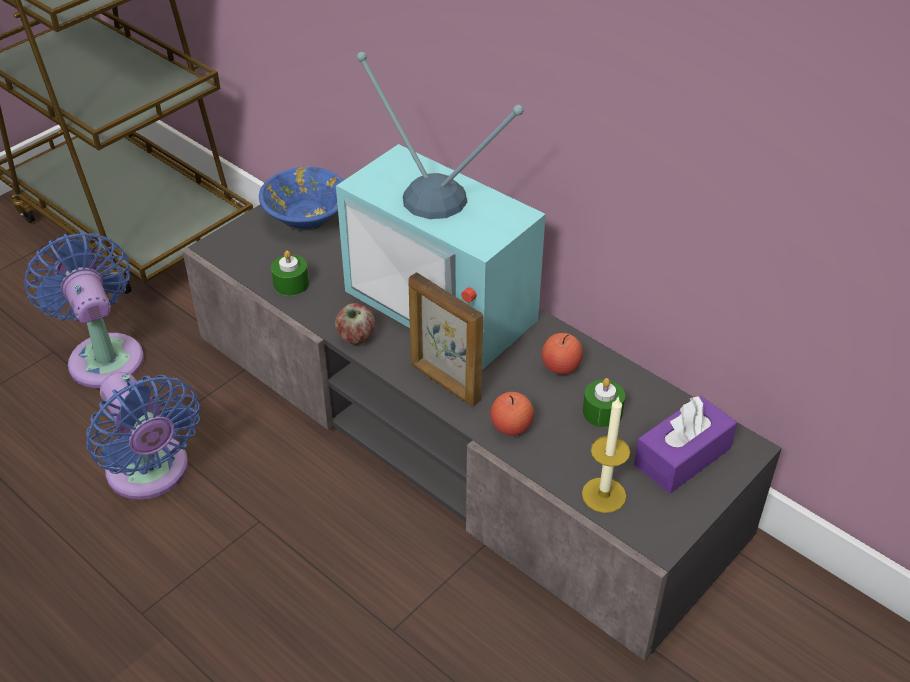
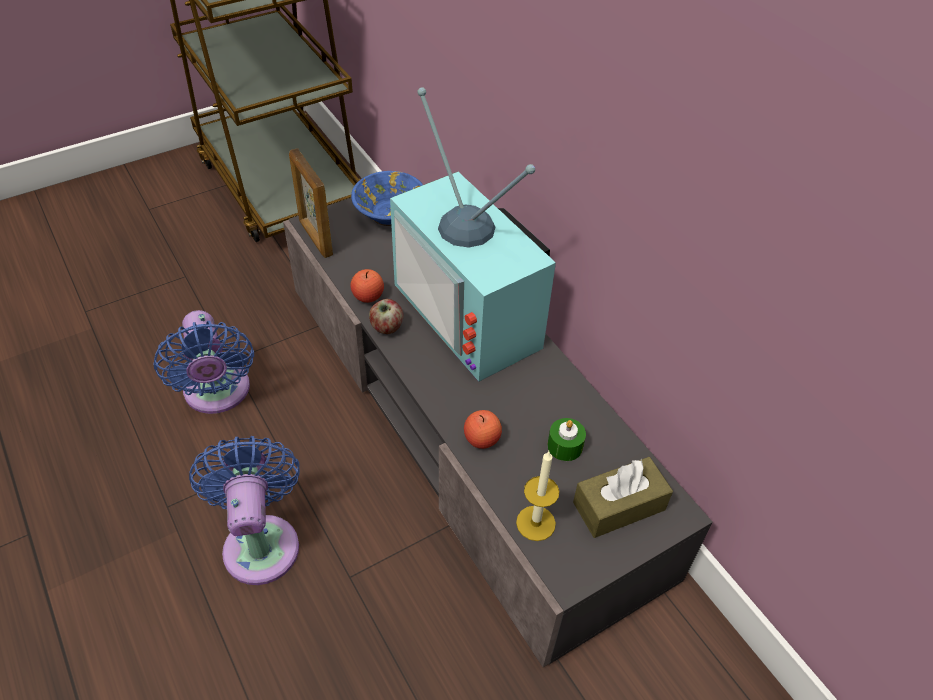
camera: 15 degrees right, 5 degrees up
(104, 355) = (220, 288): blue fan -> blue fan (261, 541)
(291, 284) = (354, 268): green candle -> none
(444, 383) = (442, 385): picture frame -> picture frame (315, 238)
(561, 366) = (545, 395): apple -> apple (368, 296)
(682, 456) = (619, 506): purple tissue box -> brown tissue box

